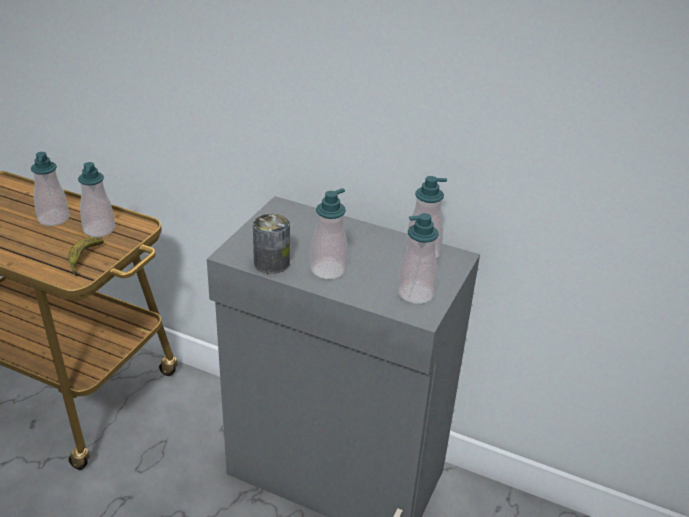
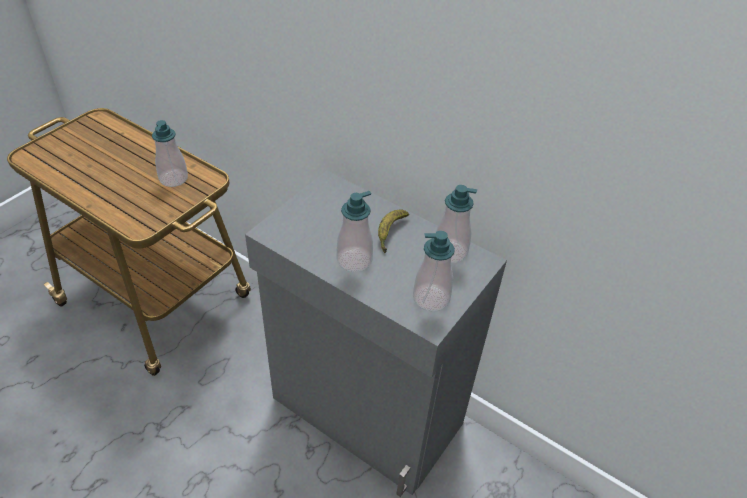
camera: 10 degrees right, 10 degrees up
(54, 218) = (137, 163): soap dispenser -> none
(84, 259) = (153, 209): banana -> banana (390, 233)
(271, 263) = (303, 246): can -> none

